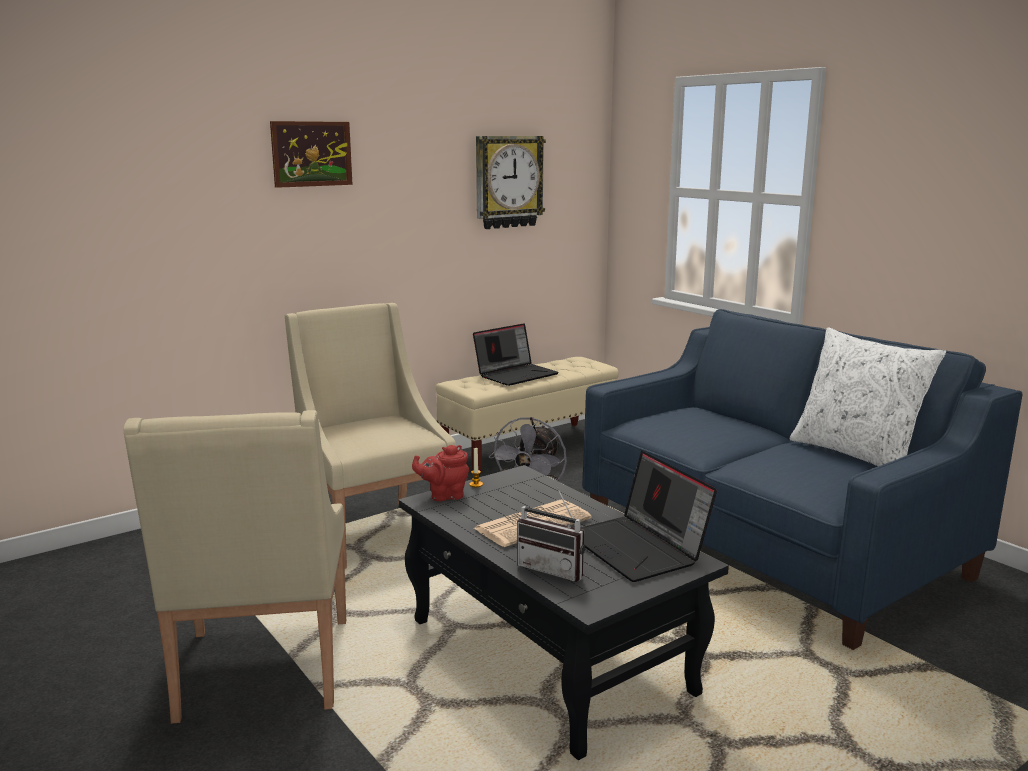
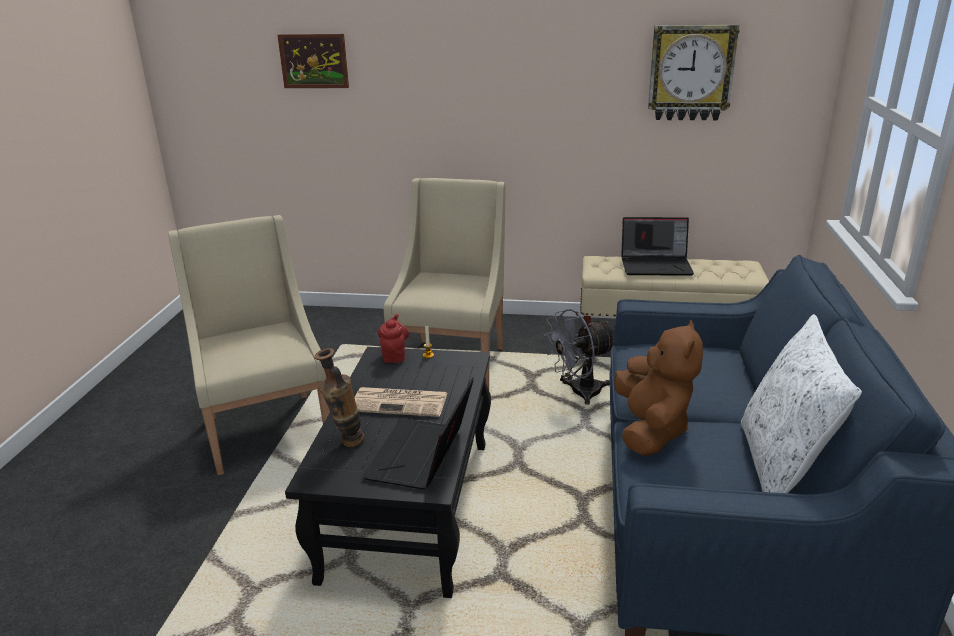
camera: 45 degrees right, 10 degrees up
(262, 672) = (266, 428): beige armchair -> beige armchair turned 120 degrees clockwise
(311, 154) = (480, 42): picture -> picture (314, 61)
(444, 496) = (394, 355): red teapot -> red teapot turned 60 degrees clockwise
(554, 569) = (345, 442): radio -> vase
(752, 464) = (651, 430): none -> brown plush toy

